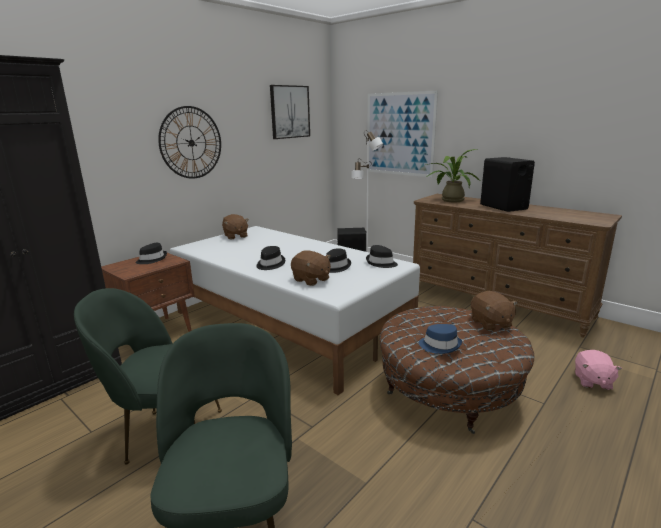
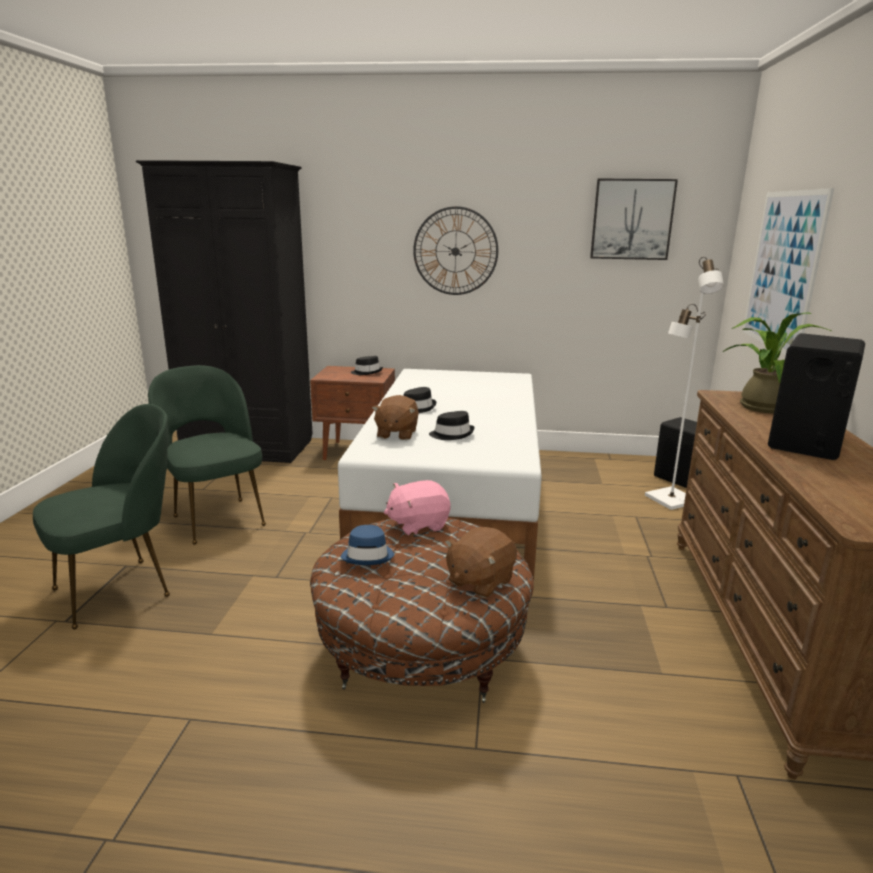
camera: 55 degrees right, 0 degrees up
(235, 236) = (478, 376): brown plush toy -> none
(381, 263) = (504, 452): black hat -> none
(592, 381) = (611, 806): pink plush toy -> pink plush toy (418, 524)

